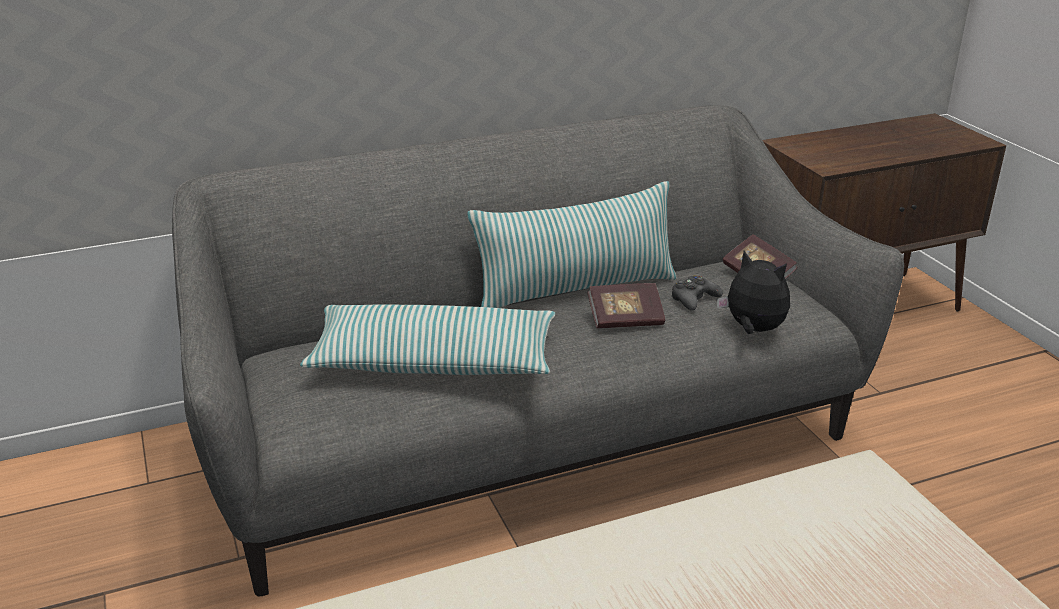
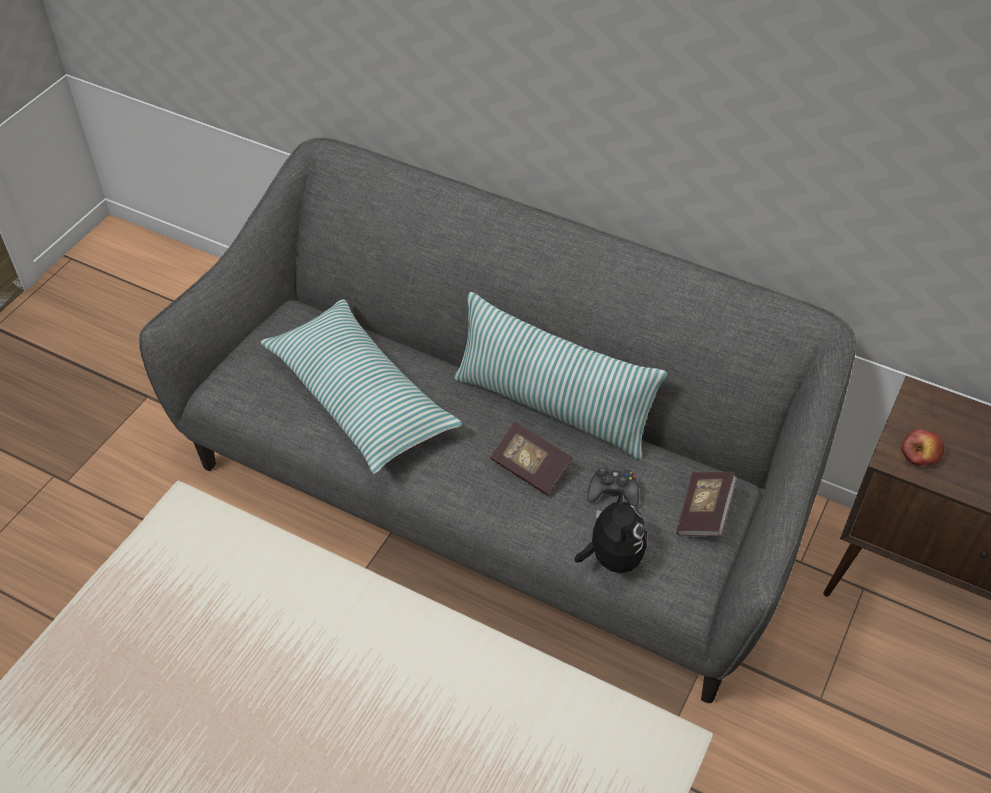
camera: 50 degrees right, 20 degrees up
(833, 160) = (920, 454): none -> apple

